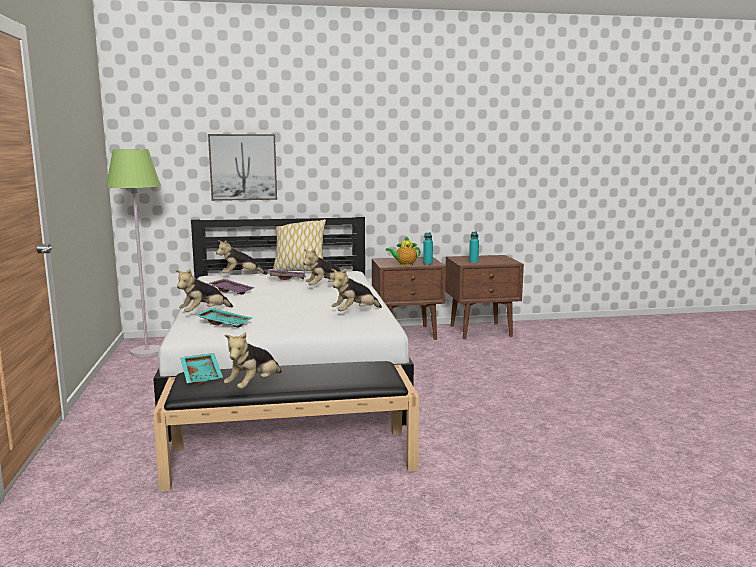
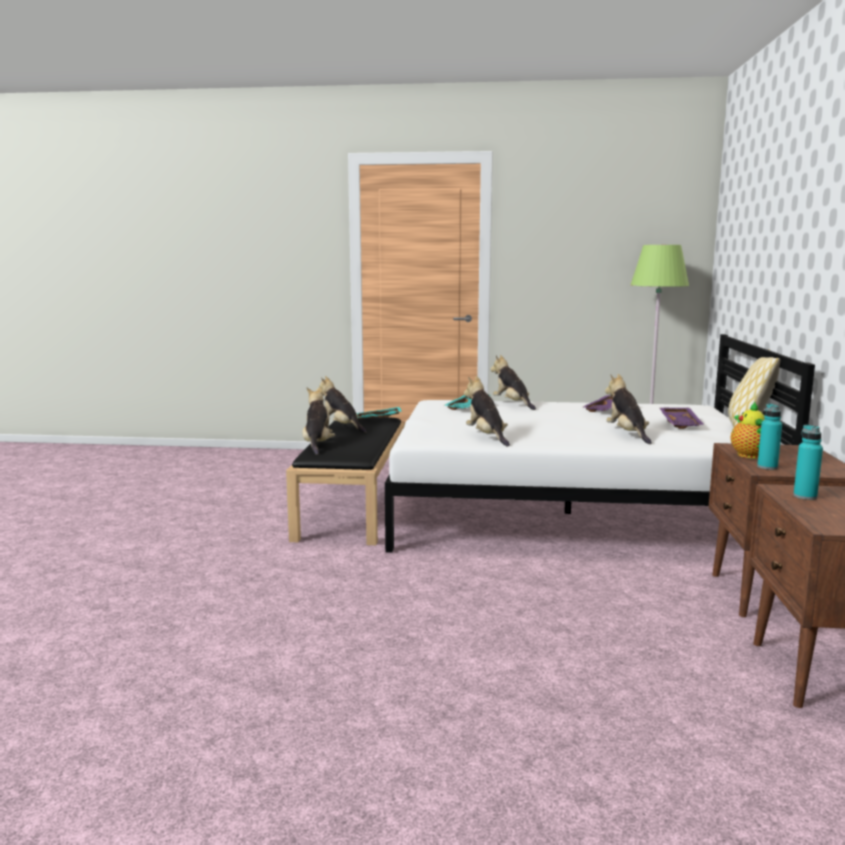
camera: 105 degrees right, 0 degrees up
(241, 276) = (701, 413): plush toy -> plush toy (317, 445)
(243, 167) = (760, 269): picture -> none

